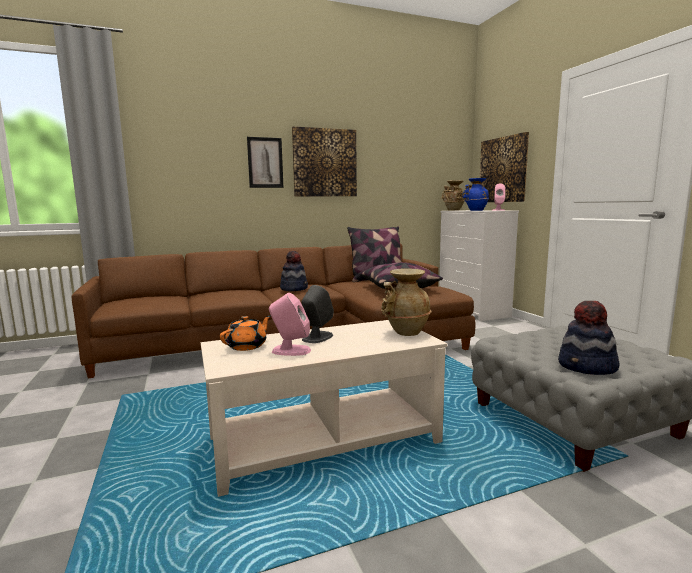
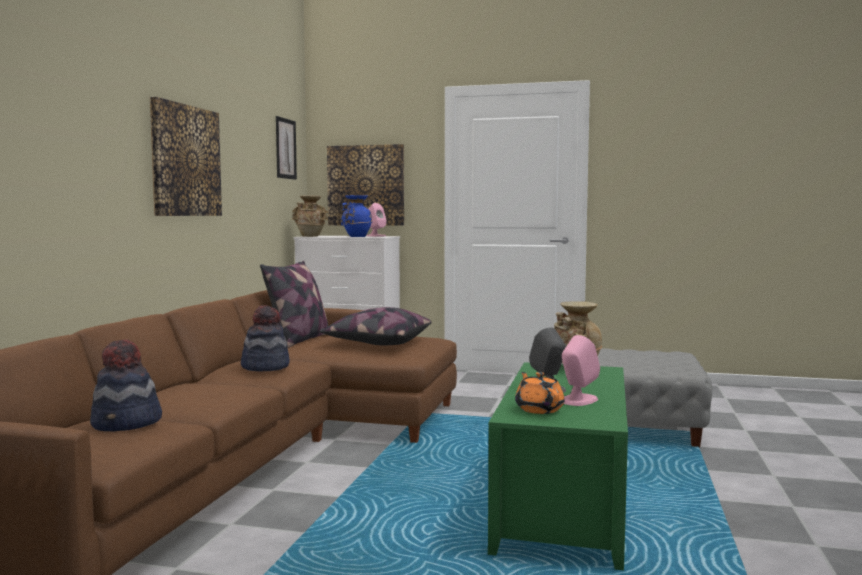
camera: 55 degrees left, 5 degrees down
(265, 162) = (119, 154): picture -> picture (285, 148)
(324, 440) = (563, 506): beige coffee table -> green coffee table
(587, 367) = (669, 368): hat -> hat (127, 424)

